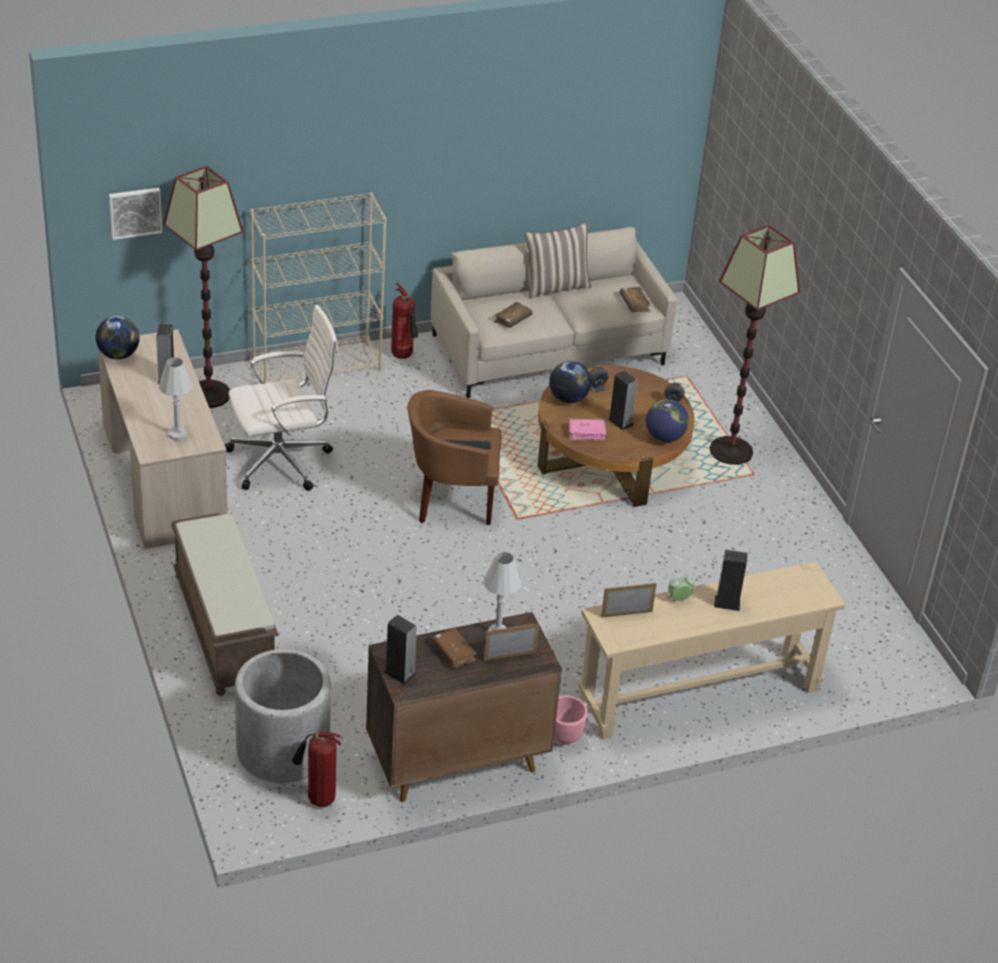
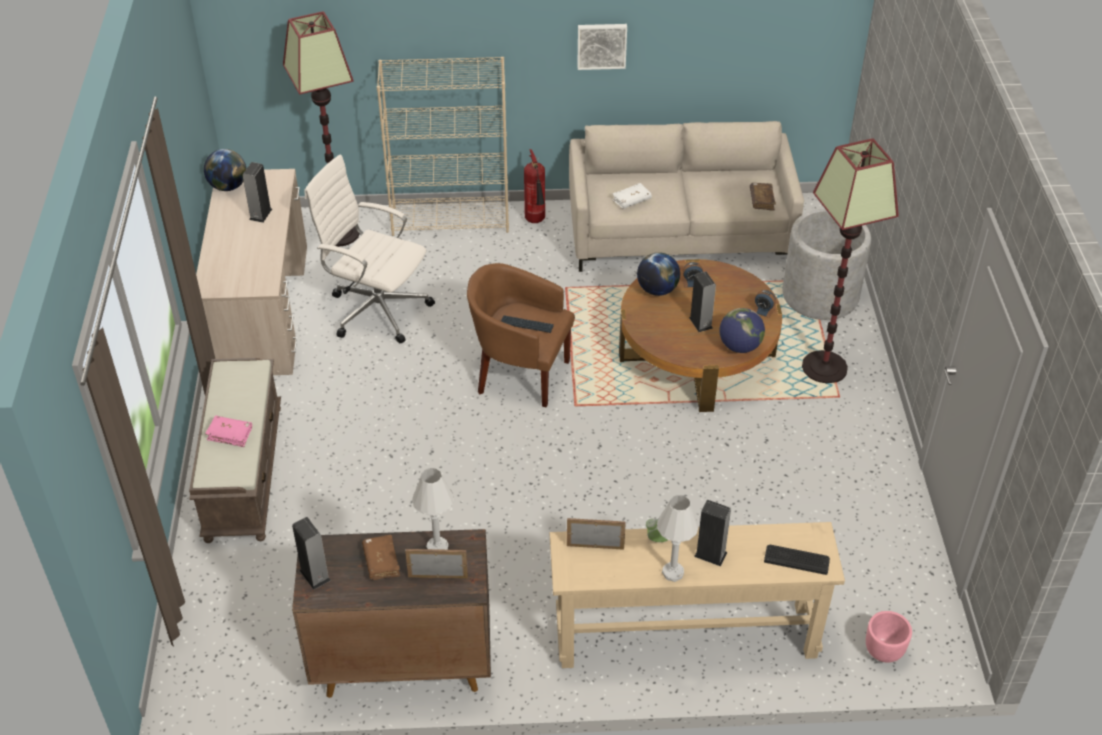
camera: 20 degrees right, 5 degrees up
(135, 212) = (264, 50): picture -> picture (601, 45)
(178, 435) = (241, 274): white table lamp -> white table lamp (673, 572)
(282, 461) = (376, 309): white office chair -> white office chair turned 150 degrees counterclockwise
(282, 749) = (238, 613): grey planter -> grey planter (820, 295)
(317, 799) = (247, 676): fire extinguisher -> none
(512, 319) = (631, 200): brown book -> white book
(556, 286) = (689, 172): pillow -> none
(564, 737) = (523, 657): pink planter -> pink planter (883, 652)
(586, 433) = (660, 329): pink book -> pink book (230, 434)
(800, 595) = (796, 559): none -> keyboard

